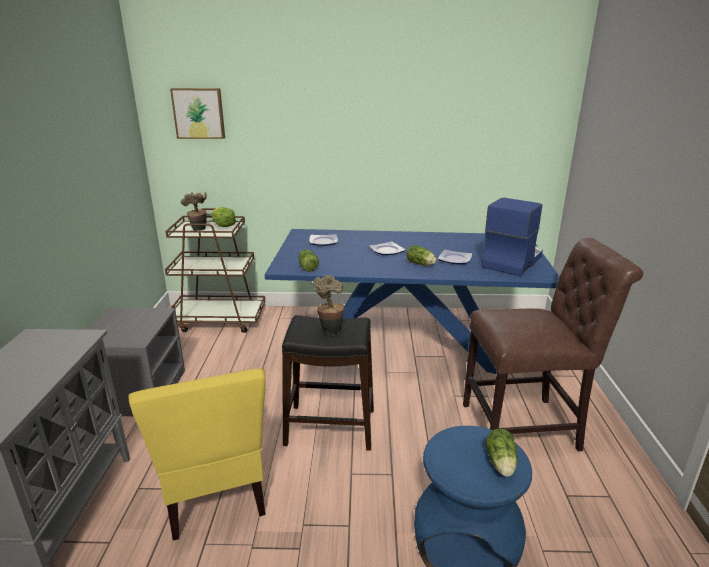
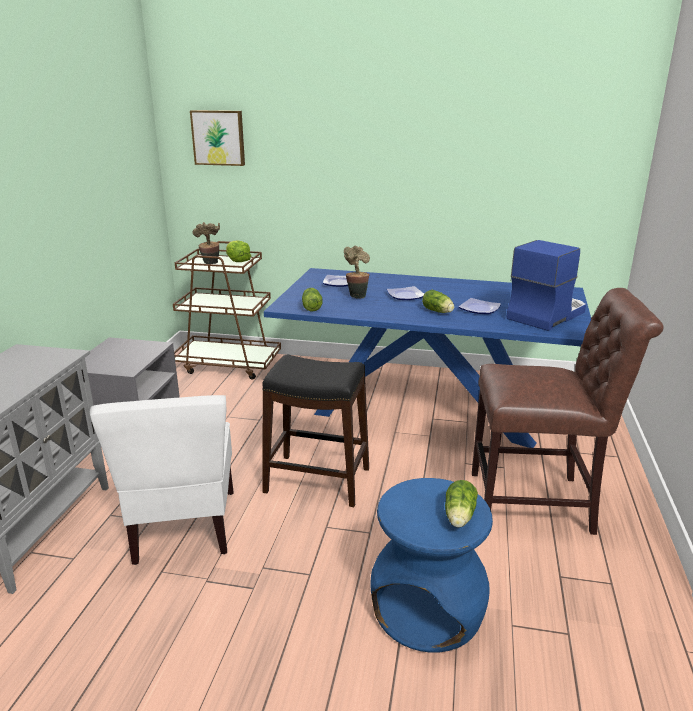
camera: 10 degrees right, 0 degrees up
(215, 491) = (183, 526): yellow chair -> white chair
(330, 330) = (316, 371): potted plant -> potted plant (356, 295)

